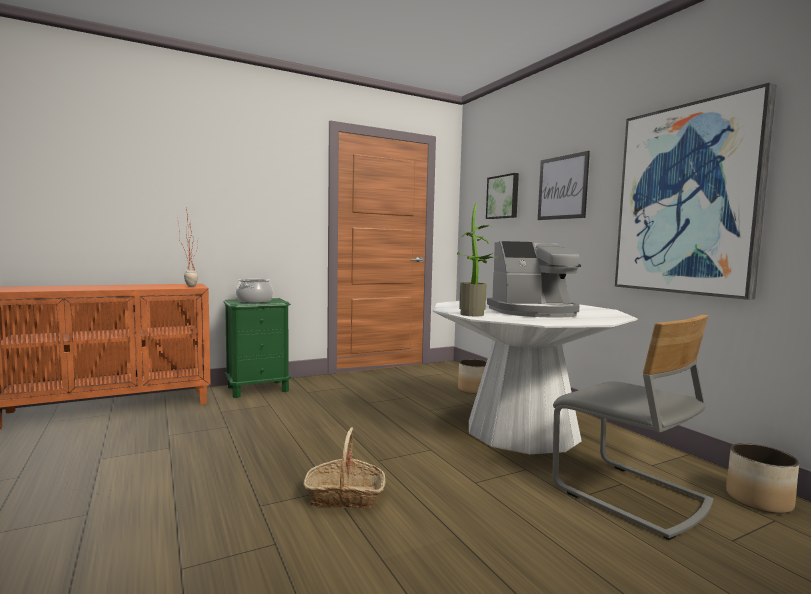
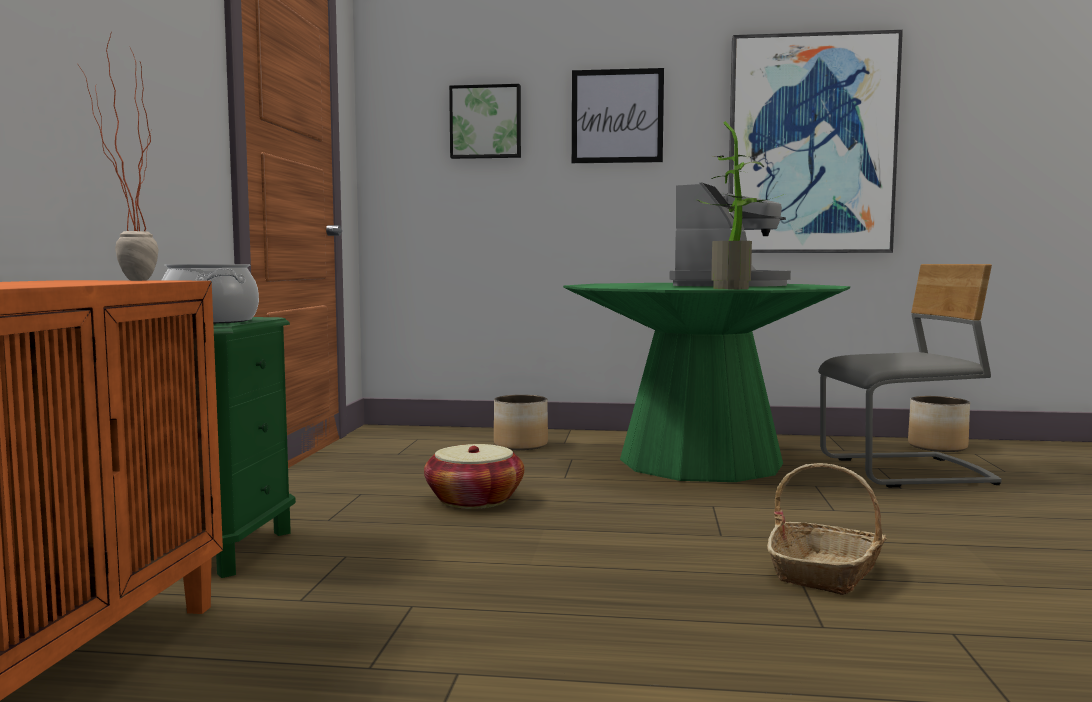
camera: 55 degrees left, 0 degrees up
(365, 404) = (474, 500): none -> basket
(522, 430) = (700, 461): white dining table -> green dining table

